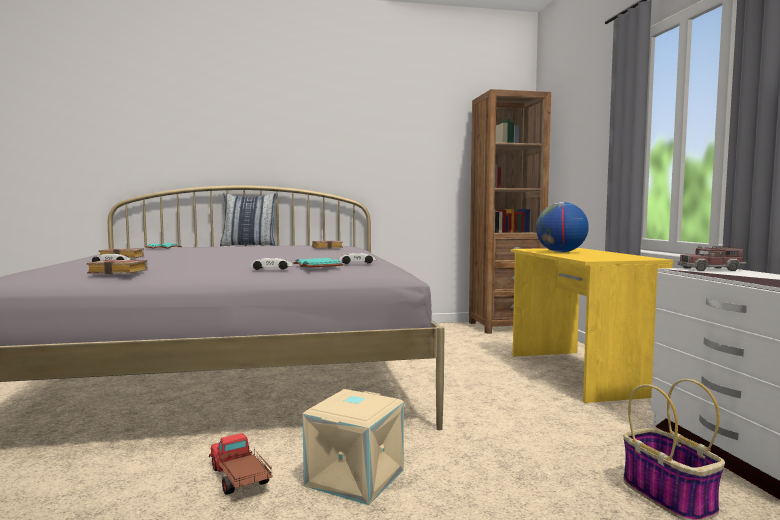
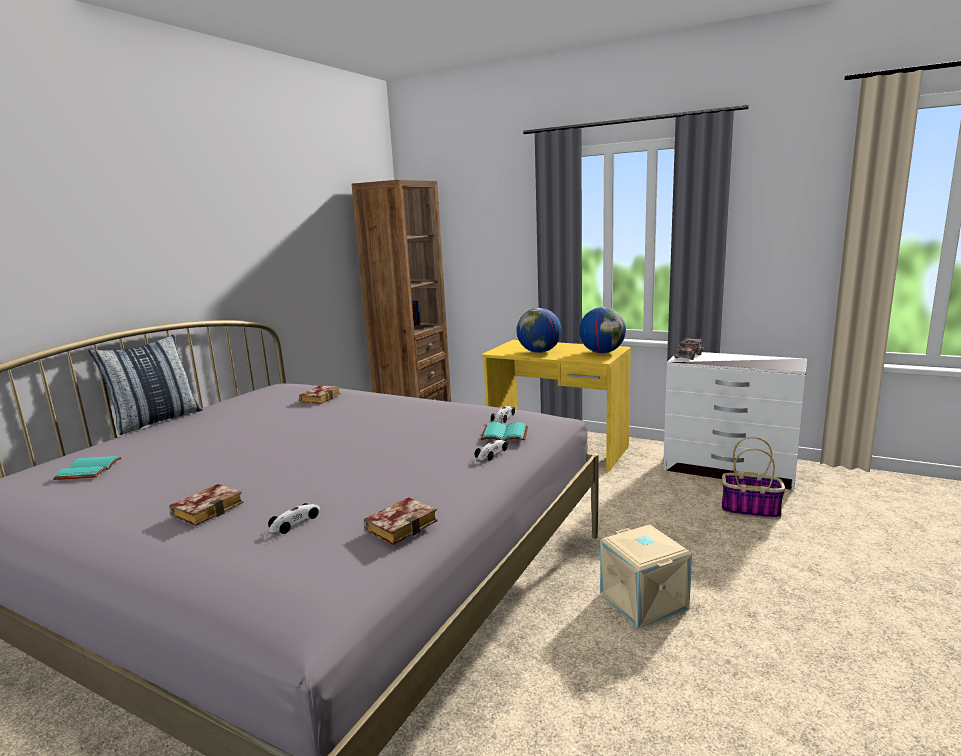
camera: 50 degrees left, 10 degrees up
(239, 479) = (598, 658): toy truck -> none
(618, 258) = (602, 352): none -> globe

